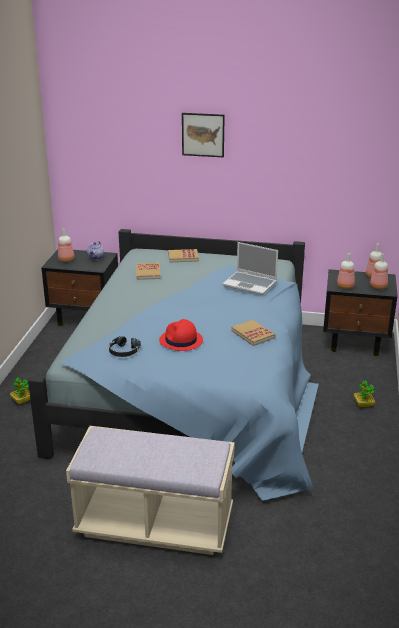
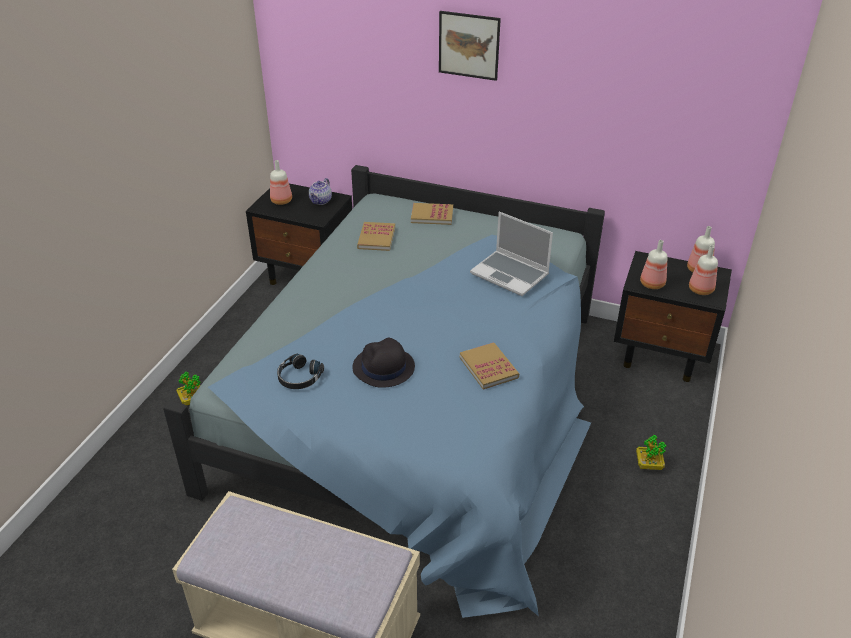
camera: 10 degrees right, 10 degrees up
(181, 341) = (383, 368): red hat -> black hat

